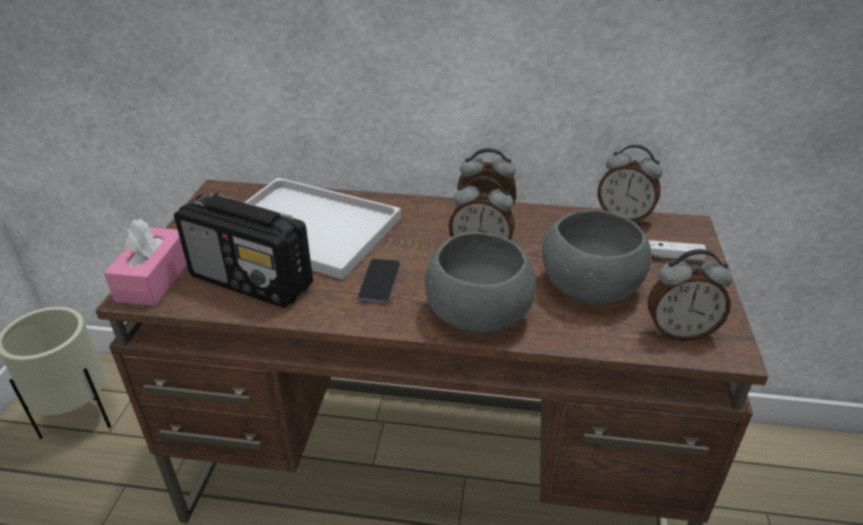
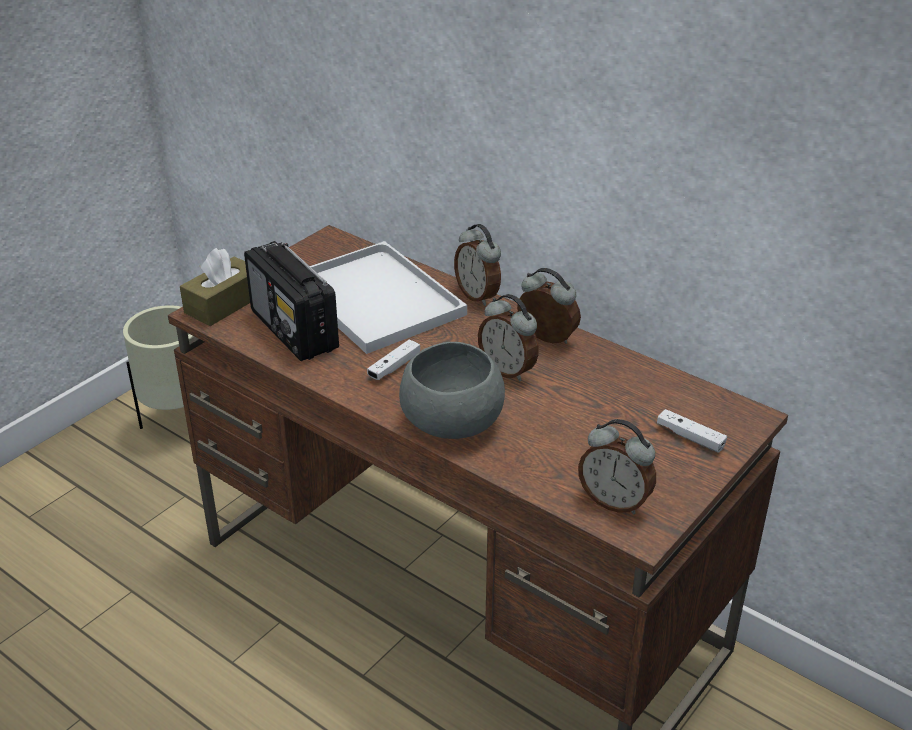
camera: 30 degrees right, 0 degrees up
(154, 279) = (224, 304): pink tissue box -> brown tissue box
(379, 282) = (394, 367): phone -> white game controller
(590, 287) = (576, 435): grey bowl -> none
(624, 216) = (690, 384): alarm clock -> alarm clock (478, 295)

